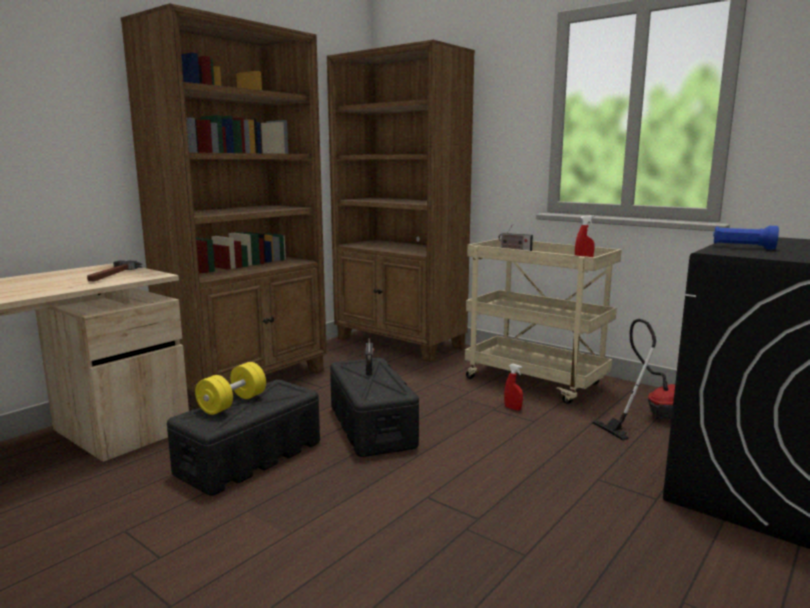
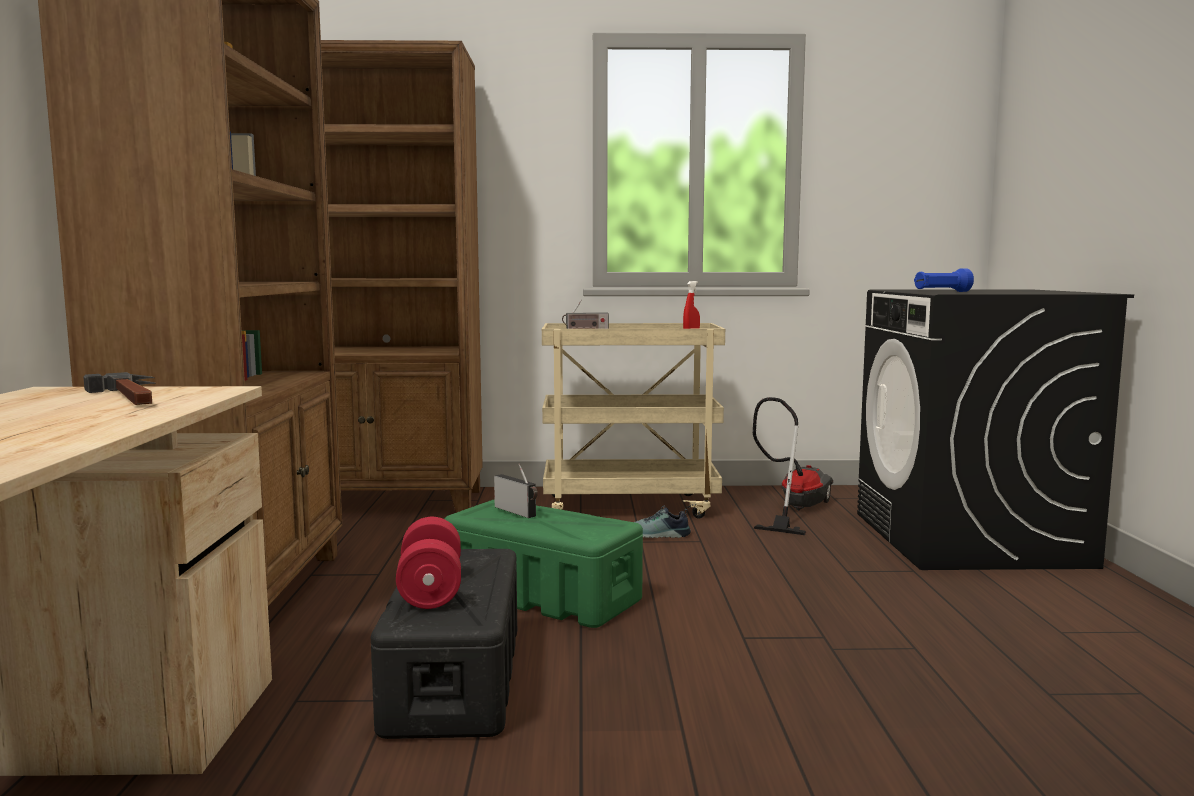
camera: 40 degrees left, 5 degrees down
(232, 403) = (431, 589): yellow dumbbell -> red dumbbell
(371, 426) = (541, 595): black storage box -> green storage box
(513, 408) = (657, 535): red spray bottle -> shoe

